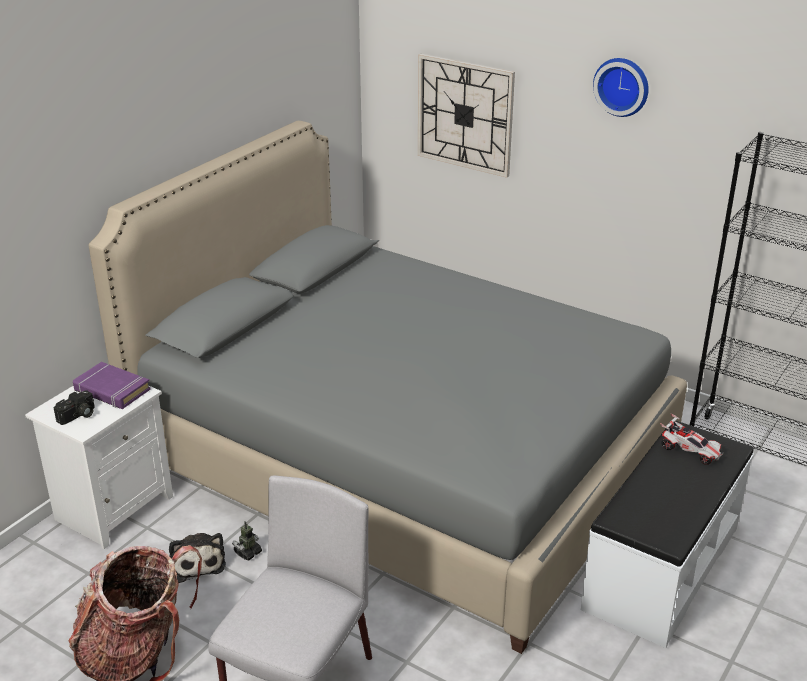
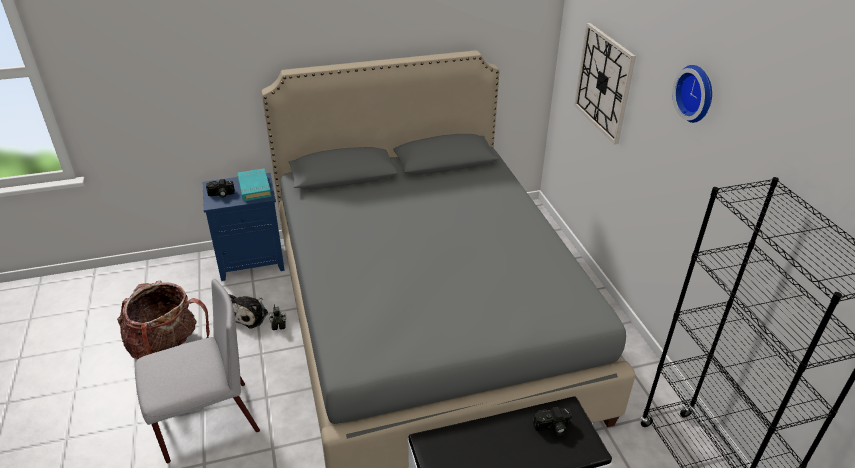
camera: 40 degrees right, 5 degrees up
(111, 390) = (254, 188): purple book -> turquoise book
(114, 507) = (252, 260): white nightstand -> blue nightstand
(689, 451) = (552, 428): toy car -> camera

